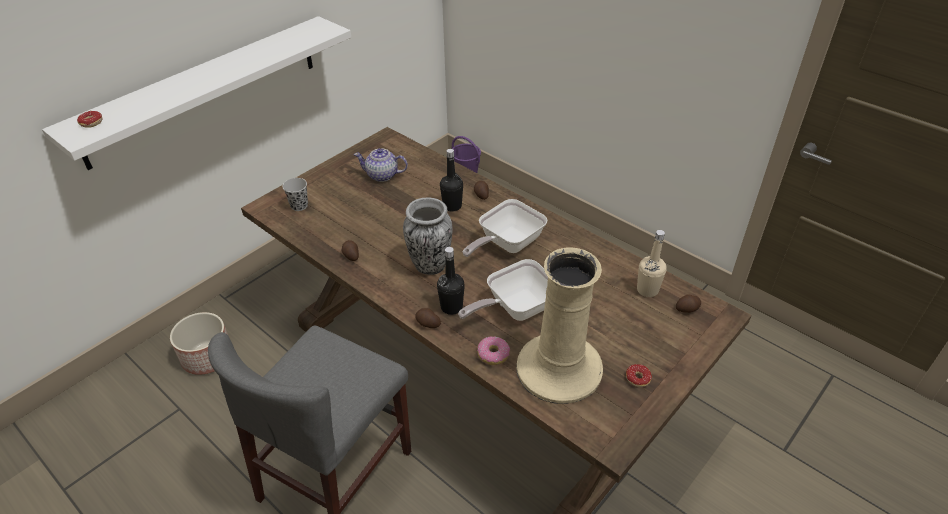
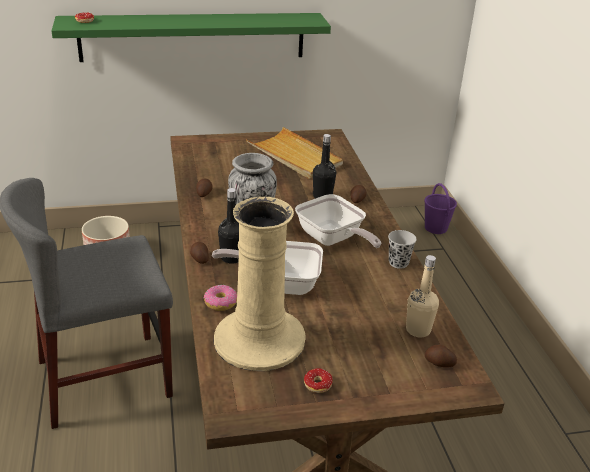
camera: 35 degrees right, 10 degrees down
(203, 90) = (193, 37): white shelf -> green shelf
(299, 206) = (209, 150): black cup -> black cup (398, 263)
(382, 175) = (294, 156): teapot -> beige tray
(506, 244) = (332, 240): frying pan -> frying pan turned 120 degrees counterclockwise

